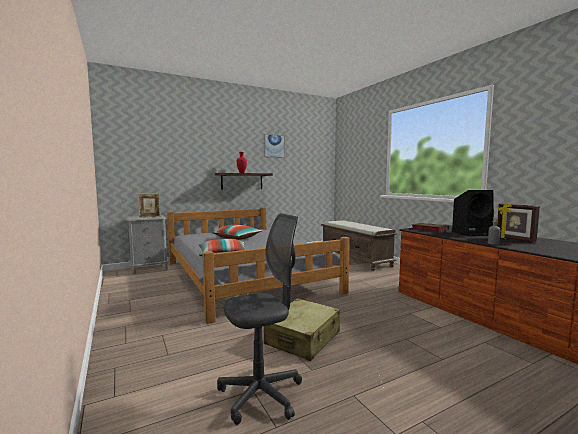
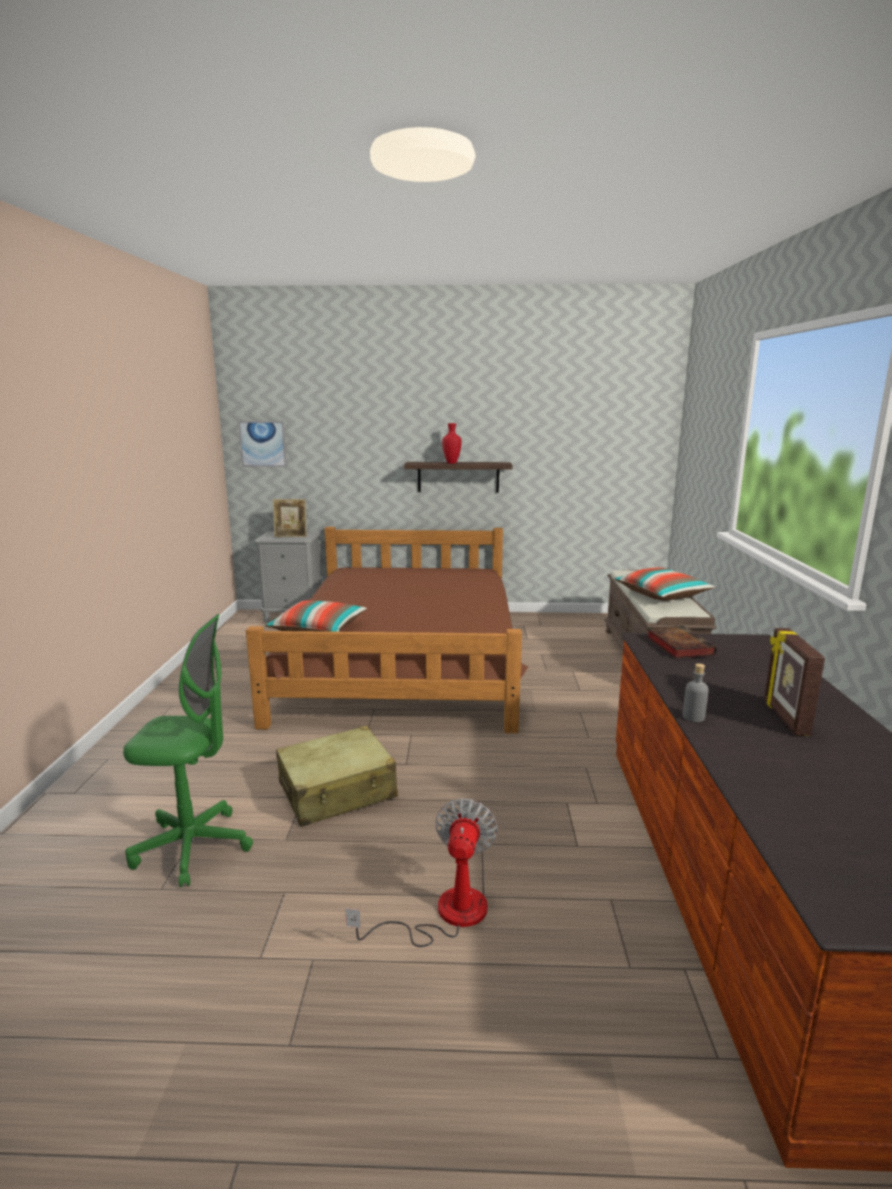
camera: 30 degrees right, 10 degrees up
(236, 238) = (402, 590): pillow -> pillow (661, 595)
(246, 276) = (404, 659): grey bed -> brown bed
(261, 395) = (193, 847): grey office chair -> green office chair
(274, 146) = (528, 406): picture -> picture (263, 444)
(441, 373) = (445, 914): none -> fan
(472, 233) = (742, 677): black speaker -> none

